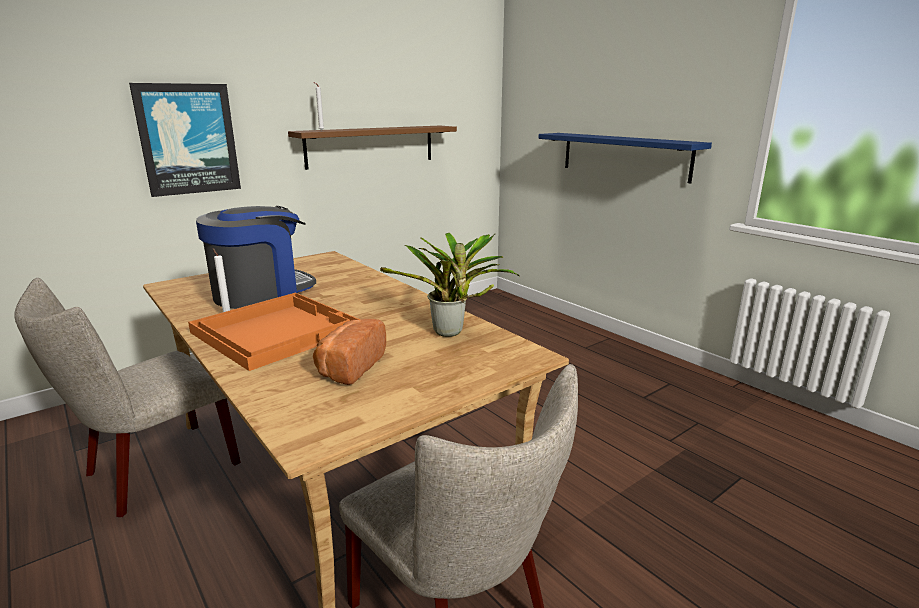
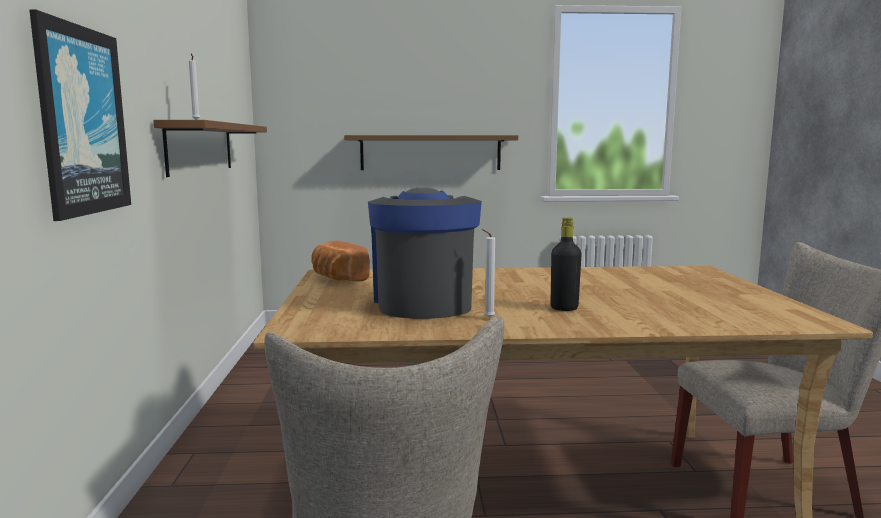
camera: 55 degrees left, 10 degrees down
(276, 331) = (564, 308): orange tray -> black bottle
(349, 367) = (685, 301): bread -> bread (337, 278)
(451, 333) = (636, 275): potted plant -> none
(624, 156) = (430, 152): blue shelf -> brown shelf

